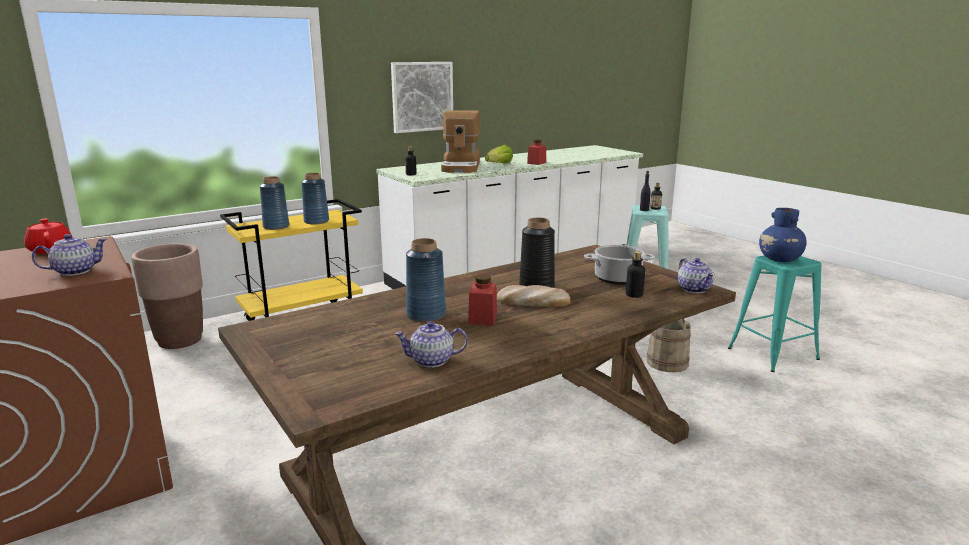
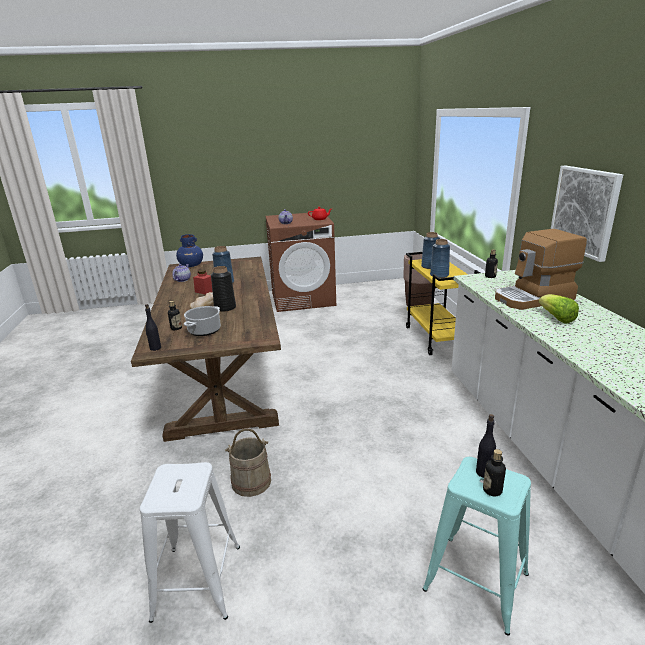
camera: 115 degrees right, 5 degrees up
(462, 167) = (534, 298): coffee machine -> coffee machine turned 45 degrees counterclockwise
(536, 163) = (567, 341): red jar -> none
(694, 289) = (155, 348): teapot -> black bottle
(773, 354) = (197, 581): turquoise stool -> white stool
(779, 259) = (183, 476): blue vase -> blue vase (191, 265)

